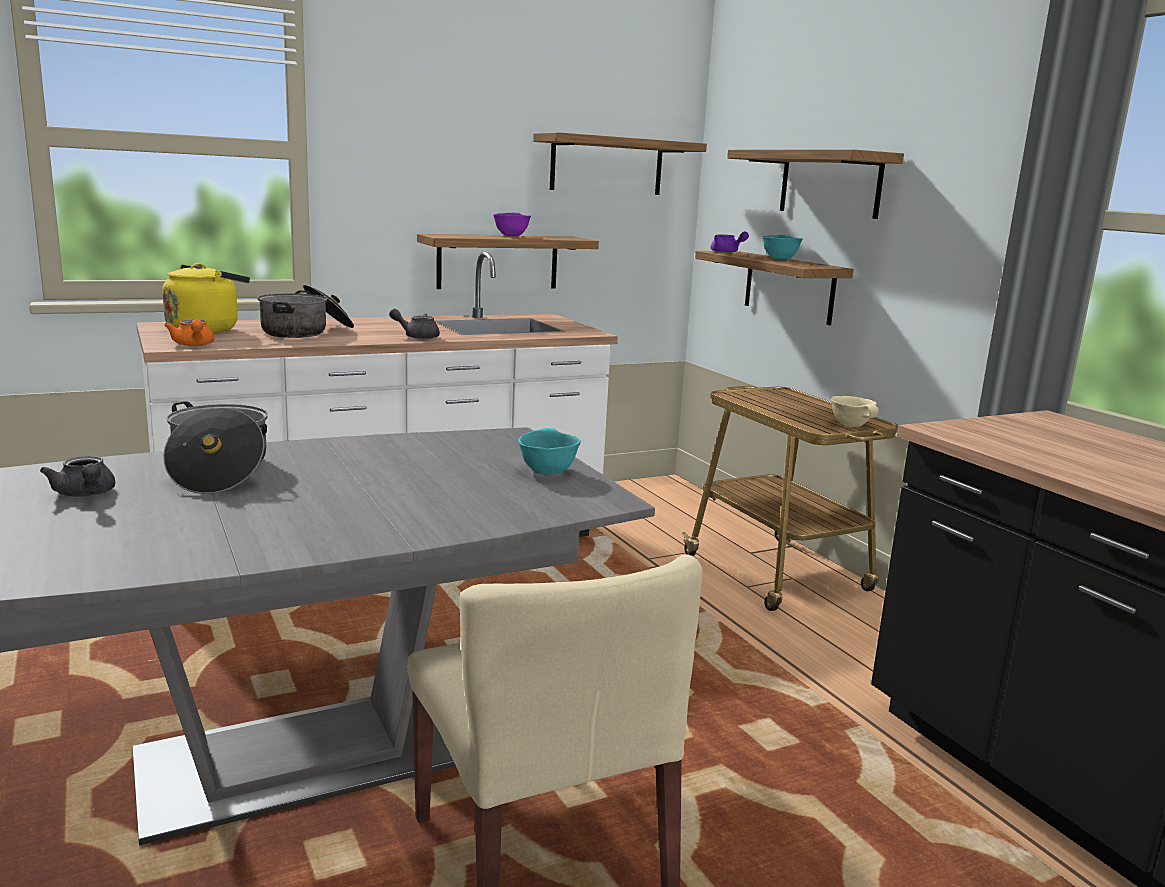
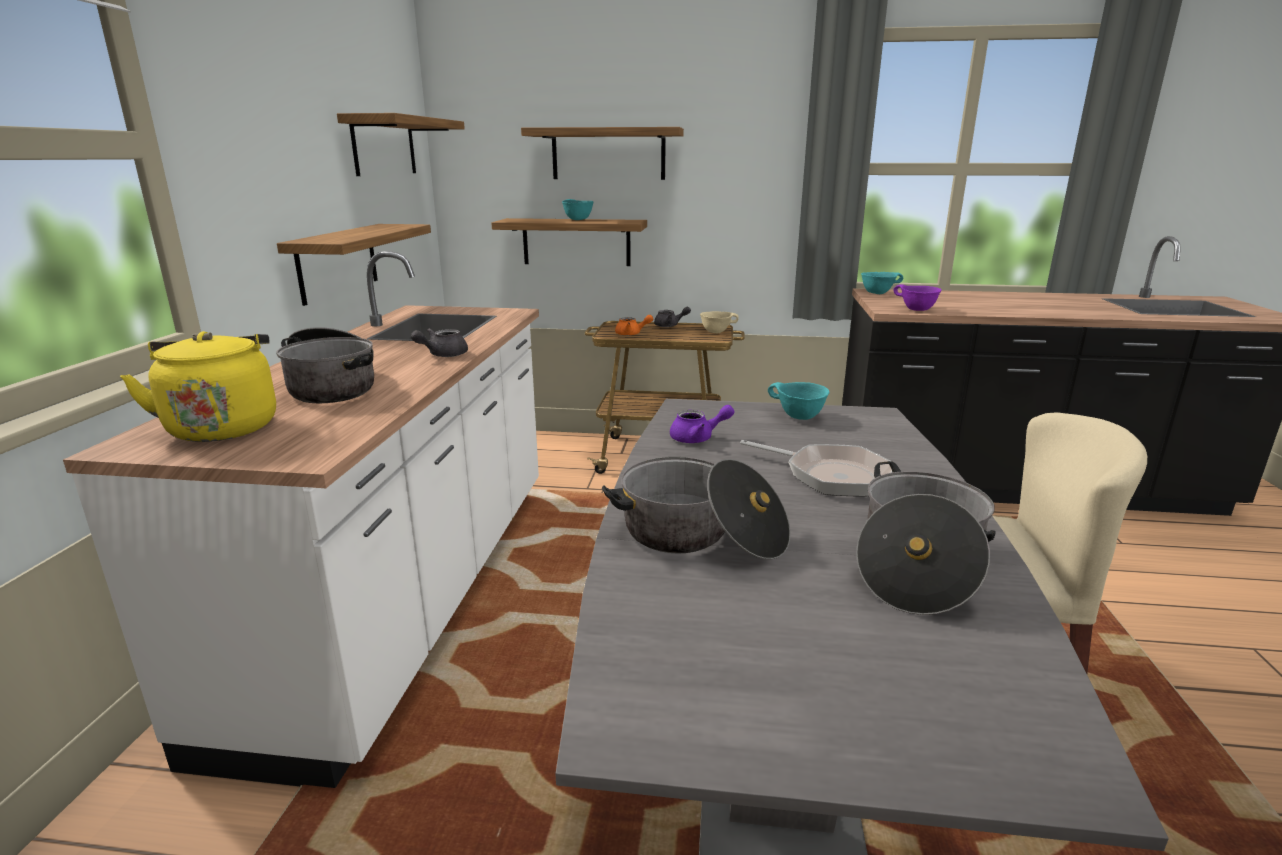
camera: 55 degrees left, 5 degrees up
(85, 494) = (746, 622): grey teapot -> grey teapot (670, 325)
(194, 345) = (323, 443): orange teapot -> orange teapot (631, 334)
(213, 535) = (917, 564): none -> cooking pot
(390, 495) = (831, 475): none -> frying pan
(511, 236) = (355, 231): purple bowl -> purple bowl (916, 310)
(727, 252) = (518, 220): purple teapot -> purple teapot (698, 438)
(1045, 420) = (877, 293): none -> turquoise bowl

